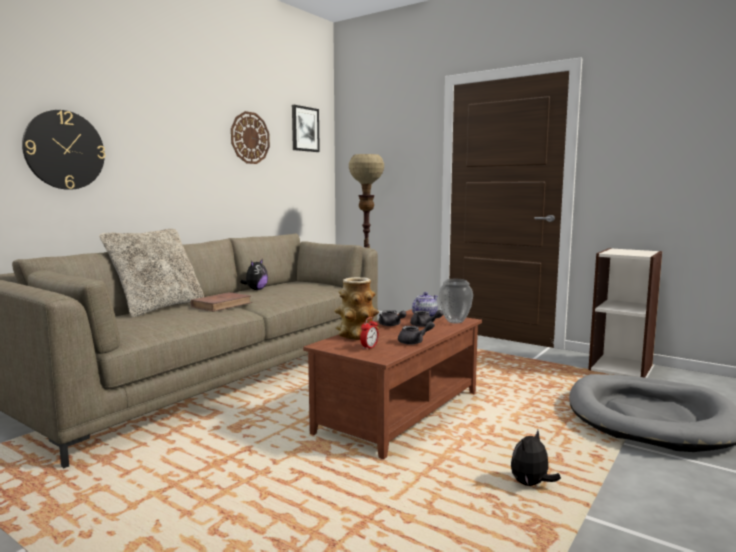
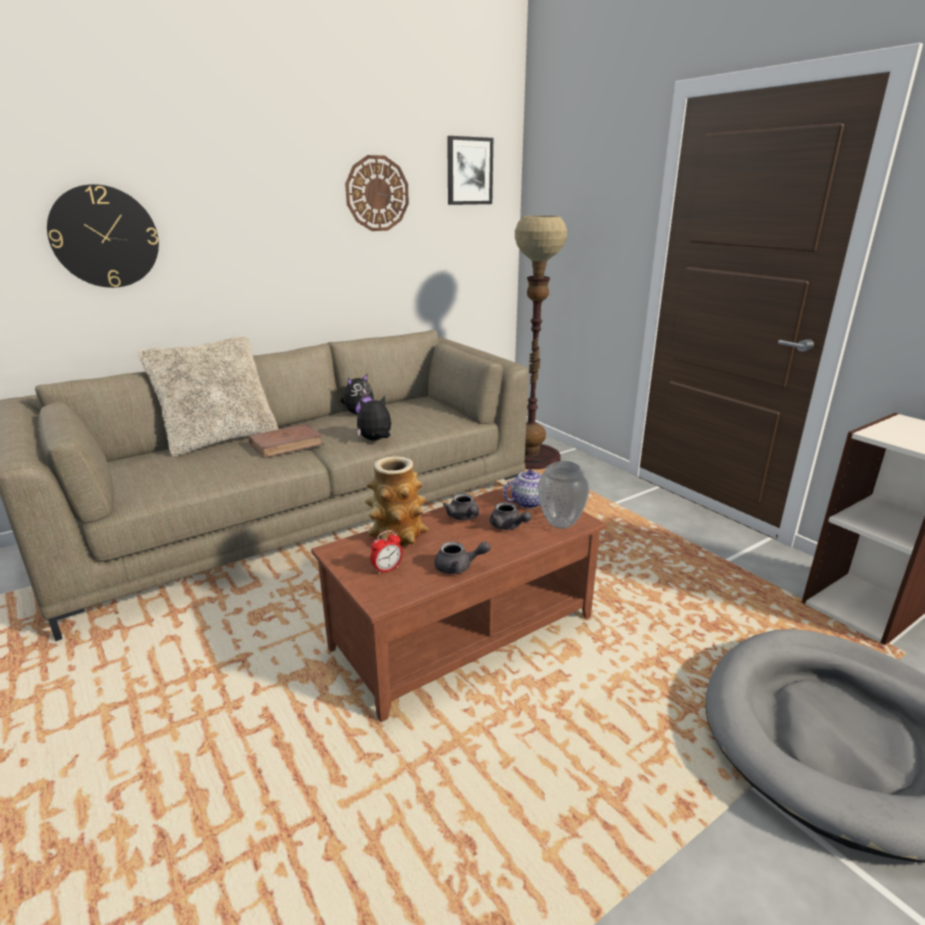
camera: 20 degrees right, 15 degrees up
(531, 484) = (544, 835): plush toy -> plush toy (375, 440)

